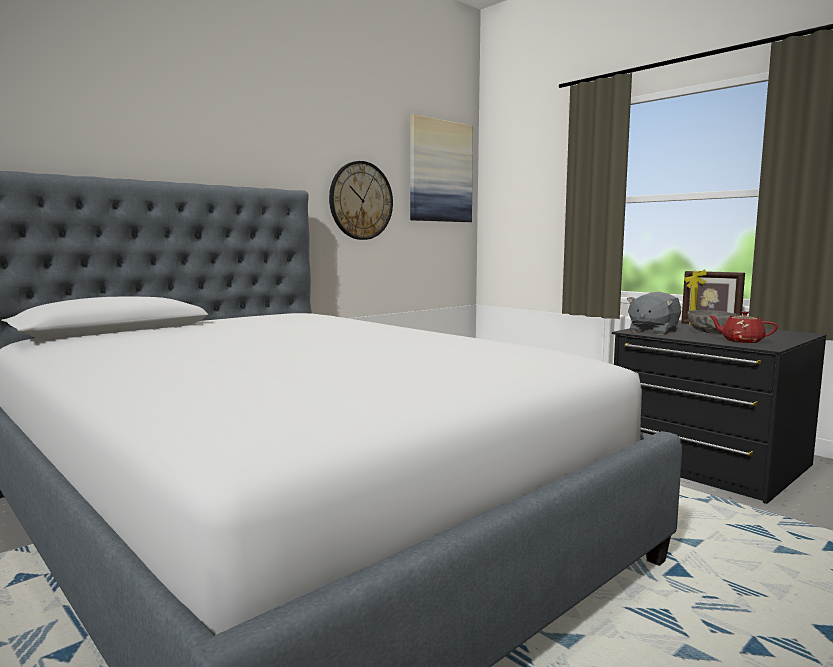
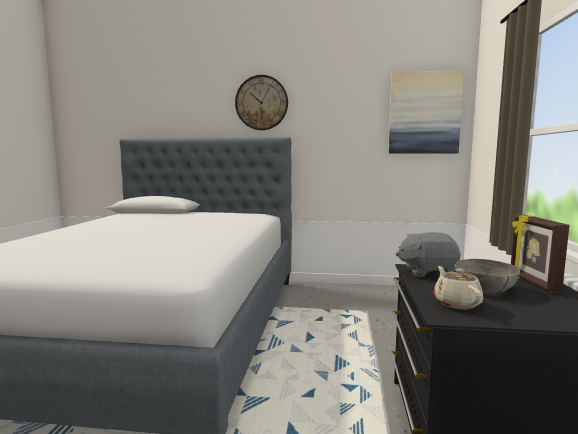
camera: 50 degrees right, 0 degrees up
(361, 200) = (341, 141): wall clock -> wall clock (261, 103)
(741, 341) = (456, 303): red teapot -> beige teapot

